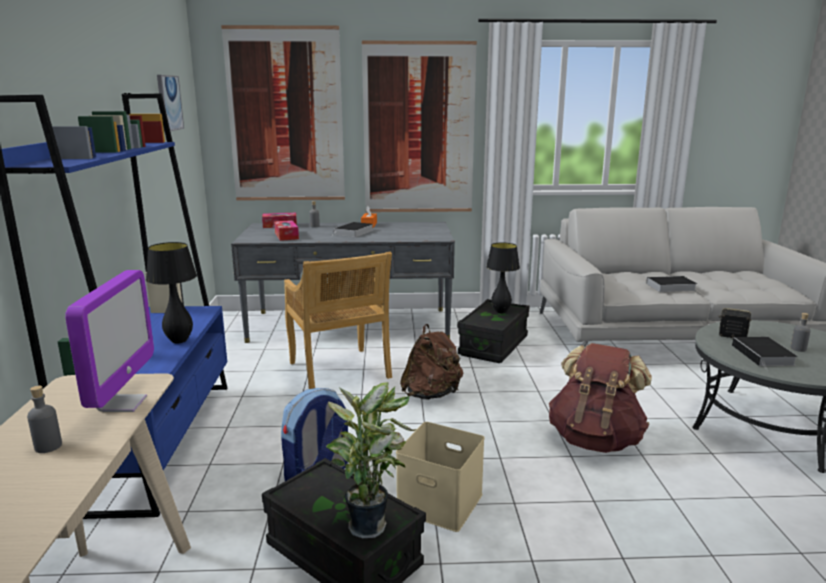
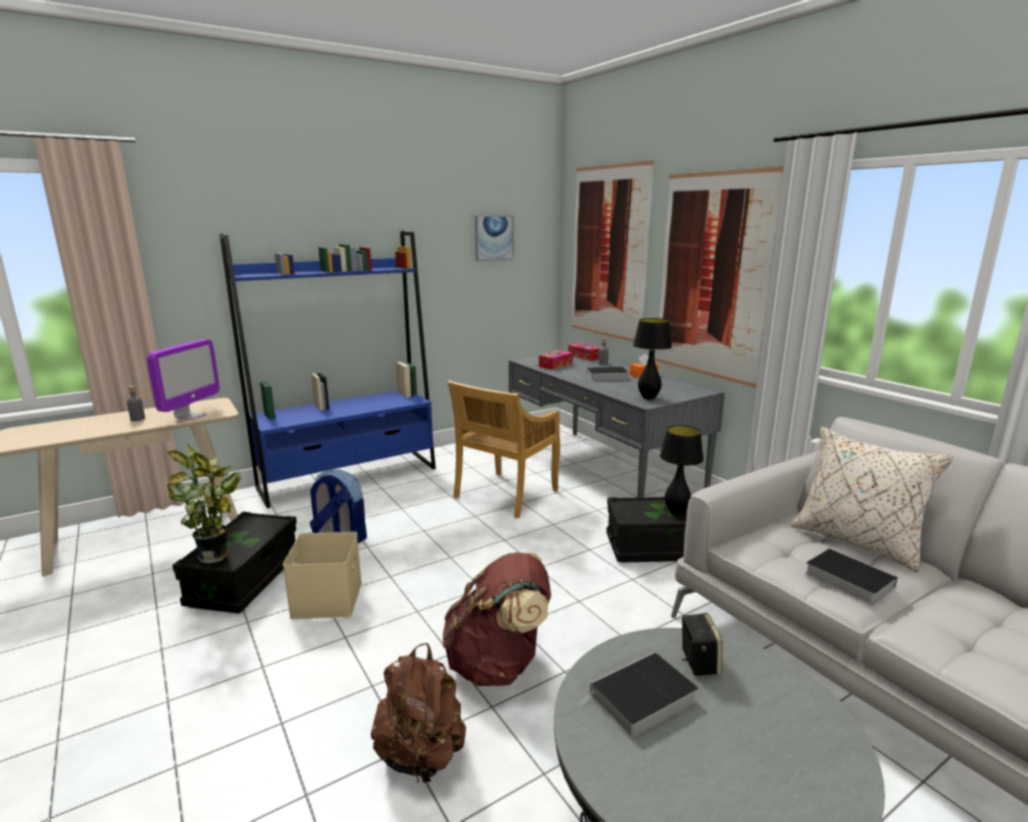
camera: 60 degrees right, 0 degrees up
(122, 404) = (191, 416): monitor -> monitor turned 45 degrees counterclockwise
(179, 341) = (354, 411): black table lamp -> black table lamp (648, 398)
(431, 394) = (506, 545): brown backpack -> brown backpack (421, 756)
(630, 274) = (857, 541): none -> beige pillow
(798, 349) = (721, 741): grey bottle -> none

